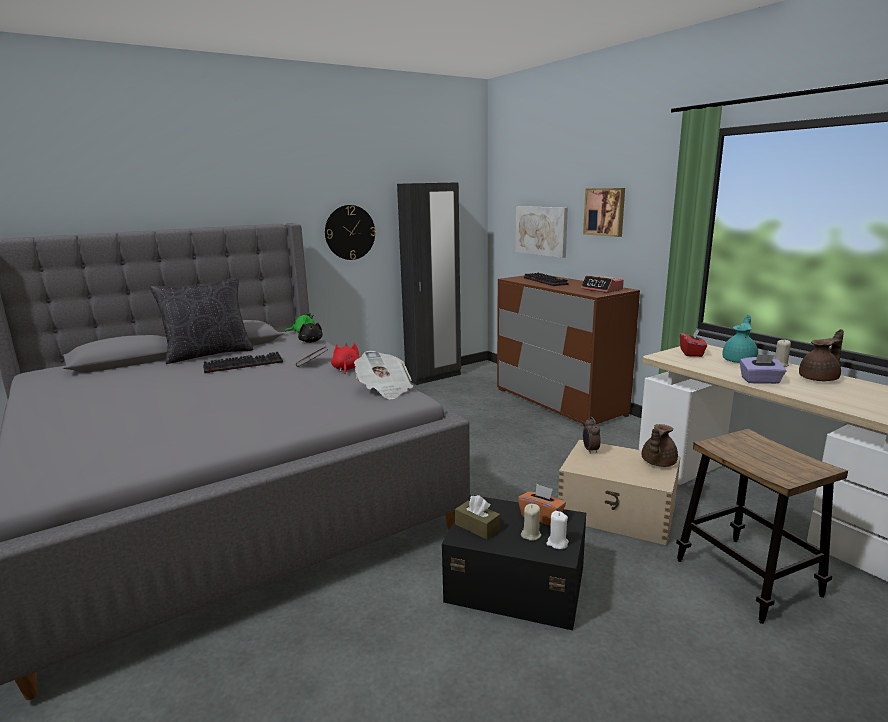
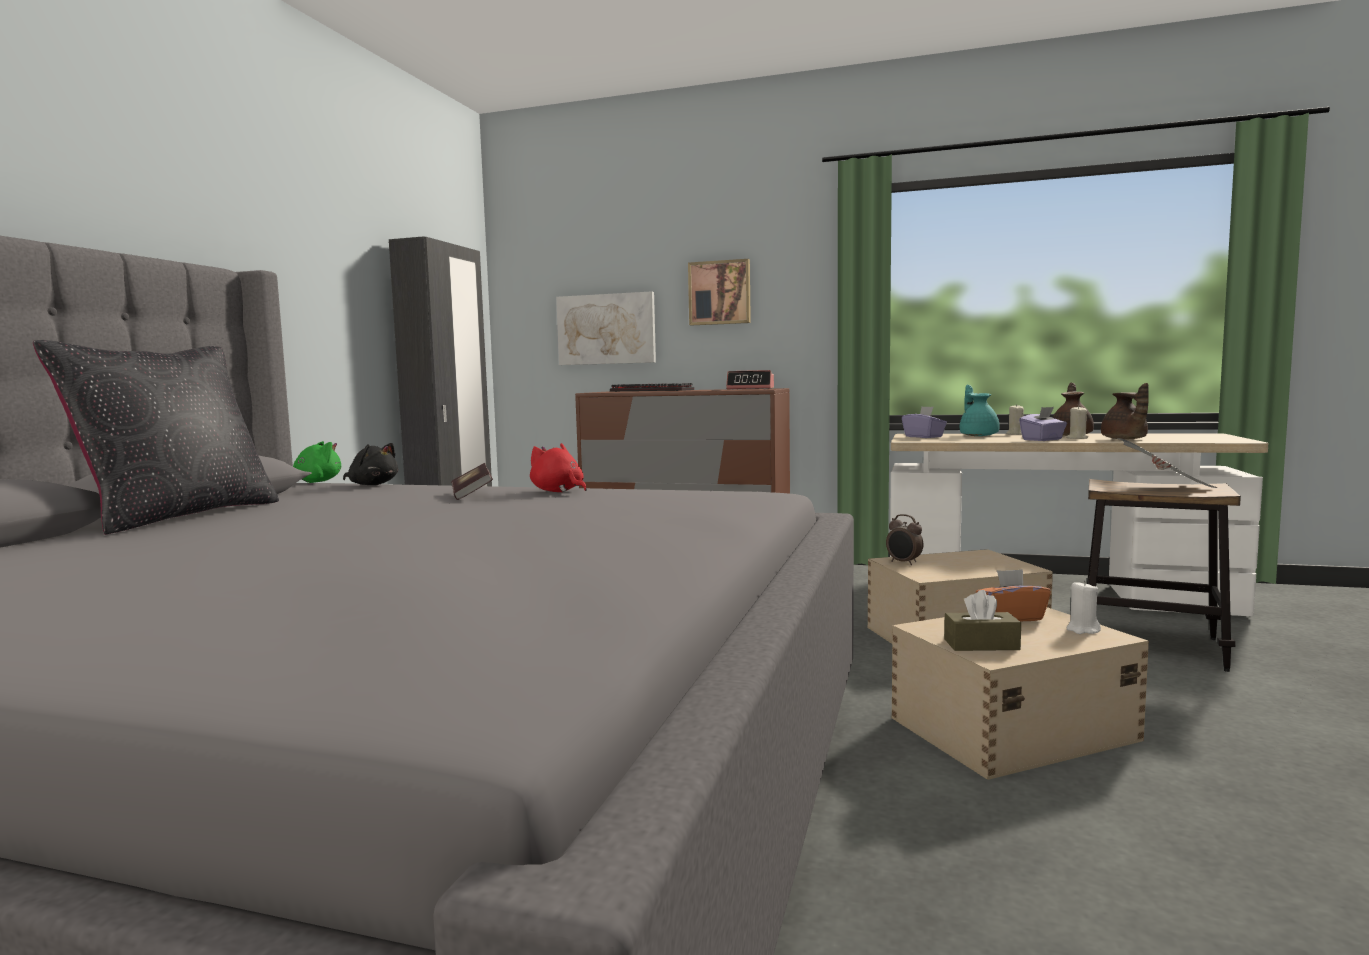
camera: 40 degrees left, 10 degrees down
(244, 364) = (327, 511): keyboard -> none
(350, 232) = (324, 312): wall clock -> none
(384, 389) = (699, 493): newspaper -> newspaper (1165, 486)
(514, 583) = (1009, 729): black storage box -> beige storage box
(531, 535) = (1044, 632): beige candle -> beige candle (1077, 438)
(657, 463) = (984, 557): brown teapot -> brown teapot (1124, 439)
(691, 353) = (924, 437): red tissue box -> purple tissue box

